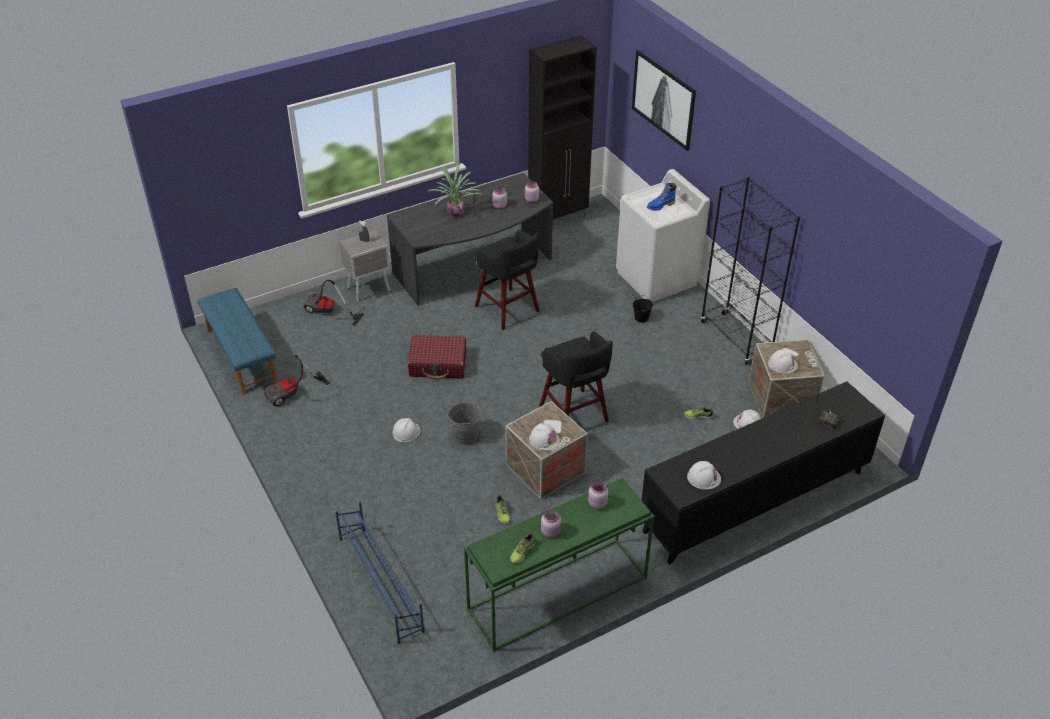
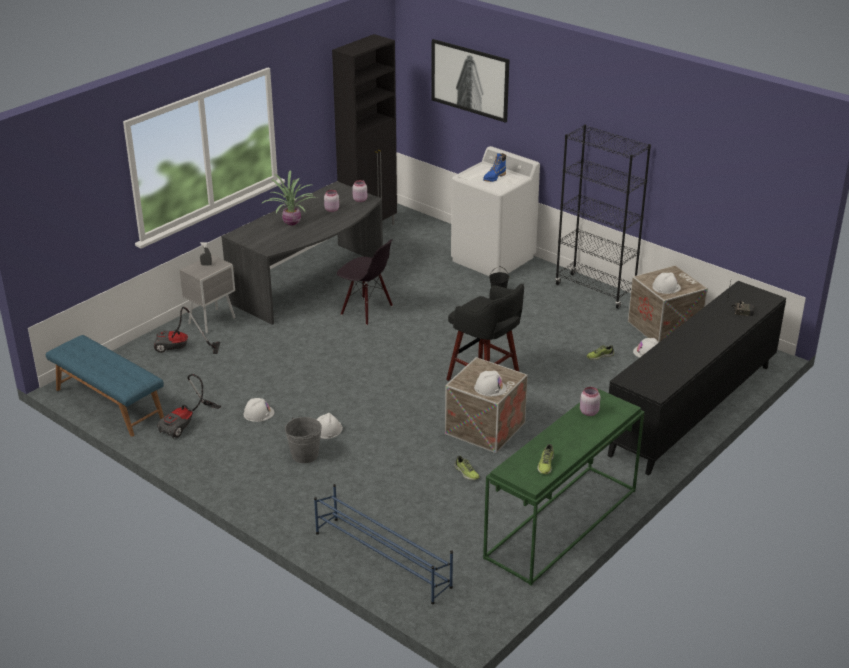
camera: 20 degrees left, 10 degrees down
(438, 364) = (324, 367): red suitcase -> none
(465, 435) = (390, 419): grey bucket -> grey bucket (304, 455)
(508, 310) = (366, 310): black stool -> black chair
(551, 532) = (562, 443): pink jar -> none
(703, 477) = (666, 375): white hard hat -> white hard hat (258, 413)

